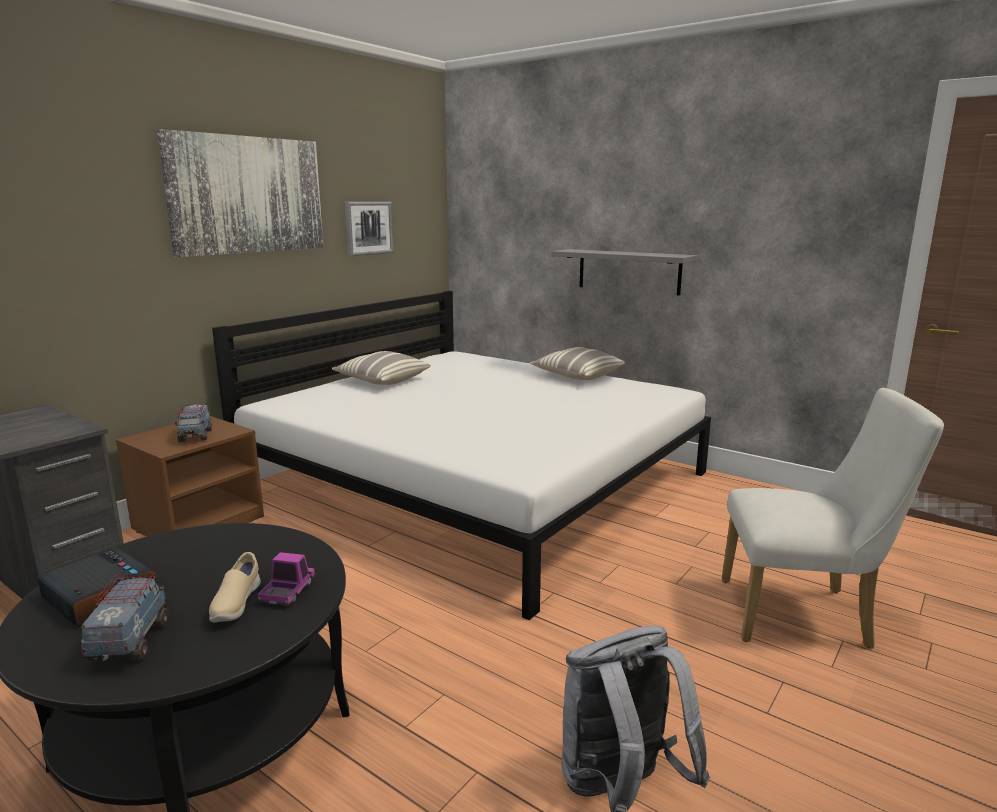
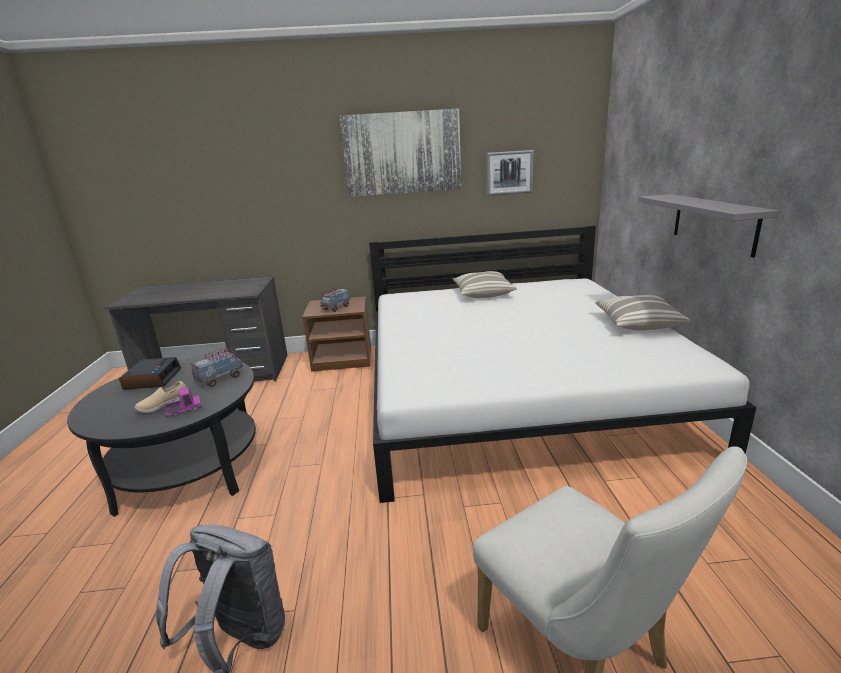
camera: 50 degrees right, 5 degrees up
(131, 642) = (118, 404): toy truck -> toy truck (220, 379)

